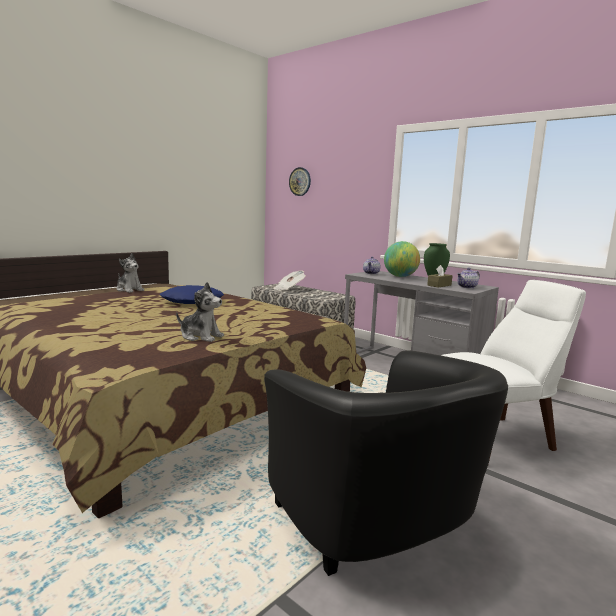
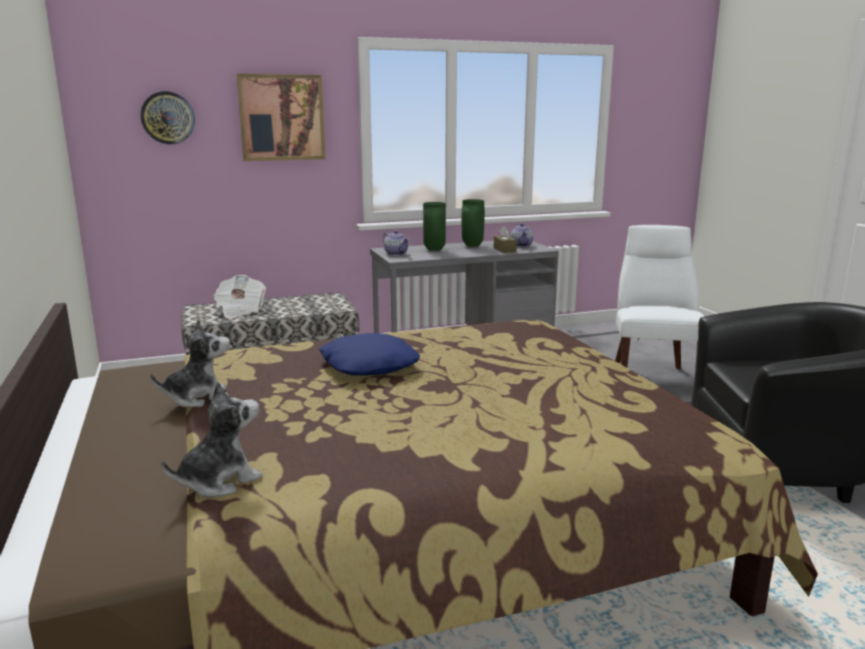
camera: 60 degrees left, 5 degrees up
(201, 336) = (595, 384): plush toy -> plush toy (219, 481)
(349, 181) = (282, 117): none -> picture
(400, 276) = (433, 249): globe -> green vase

